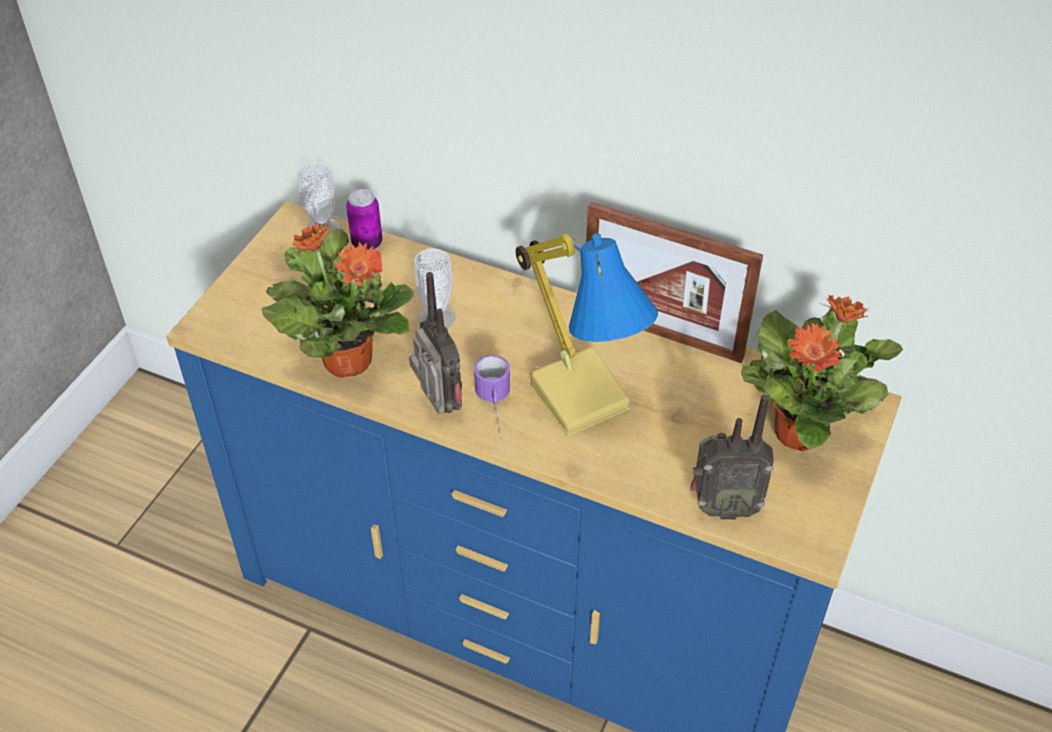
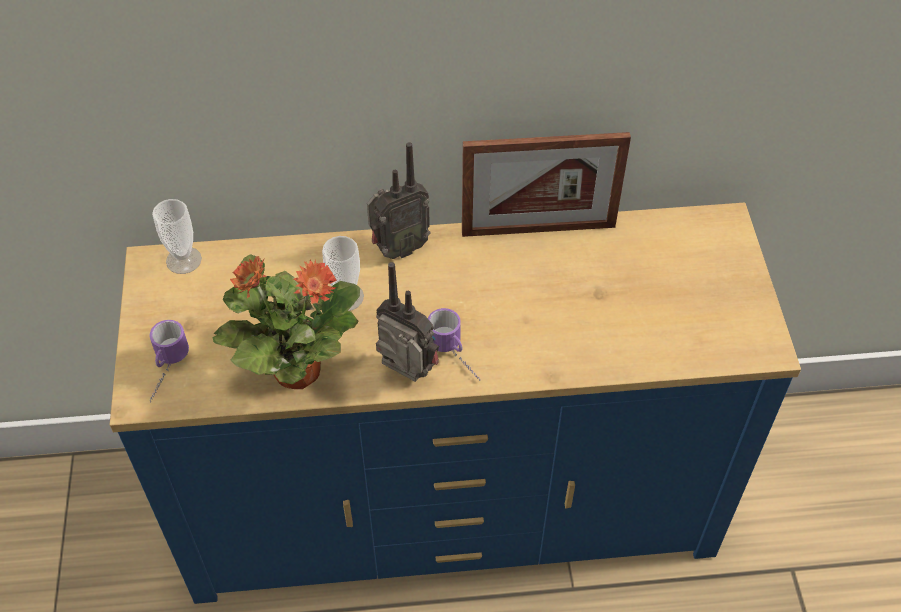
camera: 30 degrees left, 5 degrees up
(240, 314) = (165, 372): none -> mug
(367, 243) = (233, 255): can -> none
(582, 395) = (514, 310): table lamp -> none
(722, 507) = (683, 352): radio -> radio (398, 249)
(800, 431) = (695, 263): potted plant -> none

